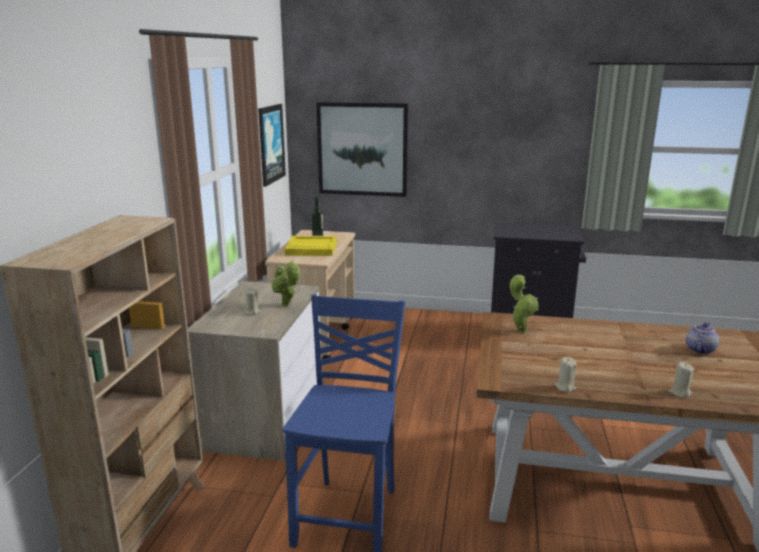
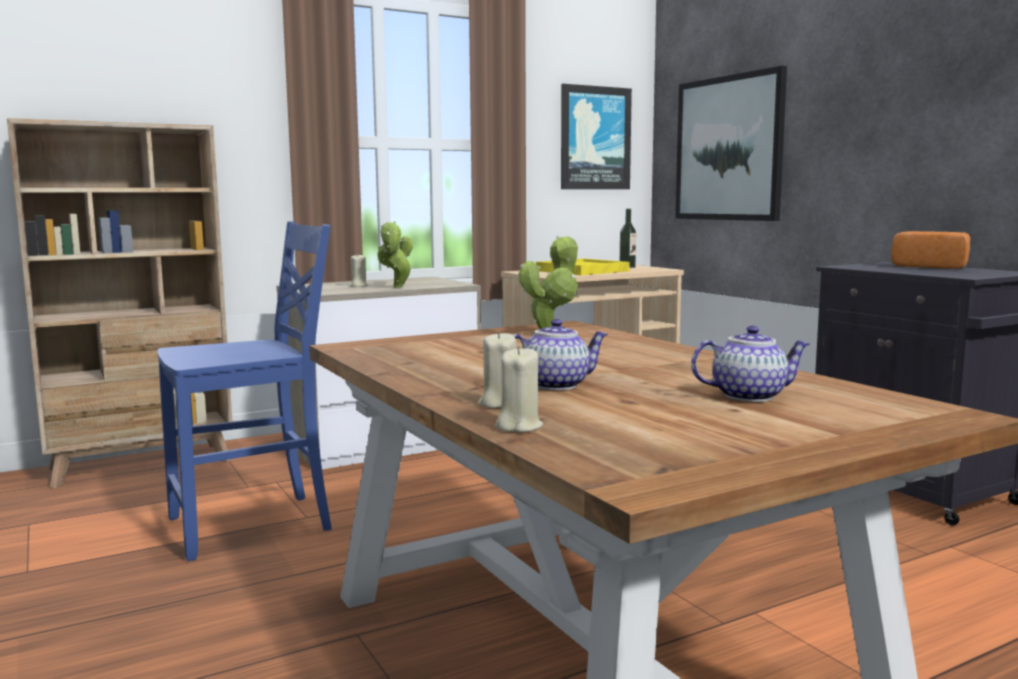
camera: 50 degrees right, 10 degrees down
(529, 227) = (930, 267): none -> bread
(565, 387) = (388, 364): beige candle -> beige candle (519, 426)
(650, 371) = (555, 385): none -> teapot

